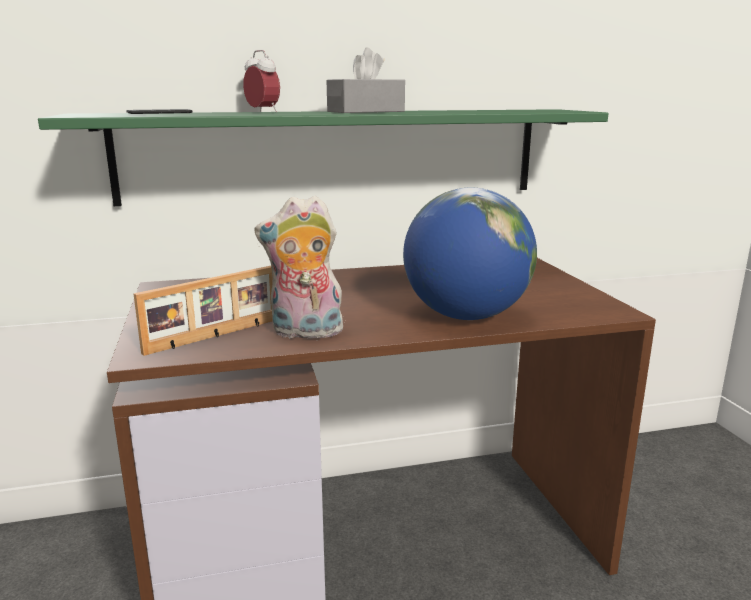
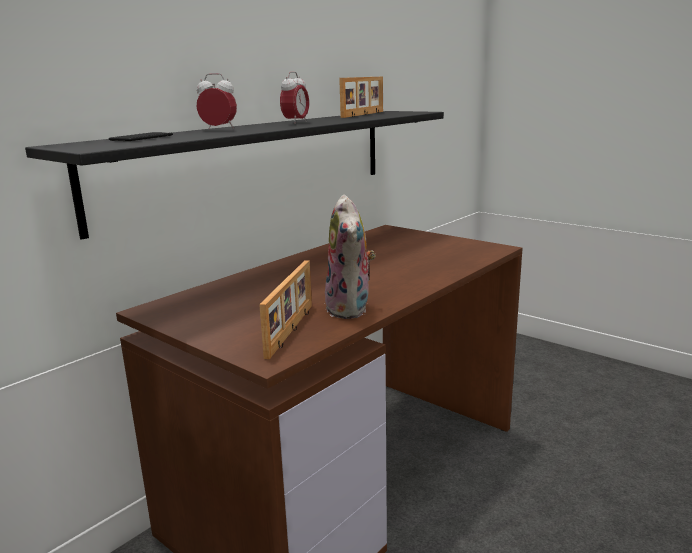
camera: 35 degrees left, 0 degrees up
(305, 333) = (351, 309): plush toy -> plush toy turned 60 degrees counterclockwise
(334, 155) = (256, 162): green shelf -> black shelf
(366, 111) = (295, 122): grey tissue box -> alarm clock
(466, 316) = (426, 271): globe -> none
(495, 110) = (364, 114): none -> picture frame

